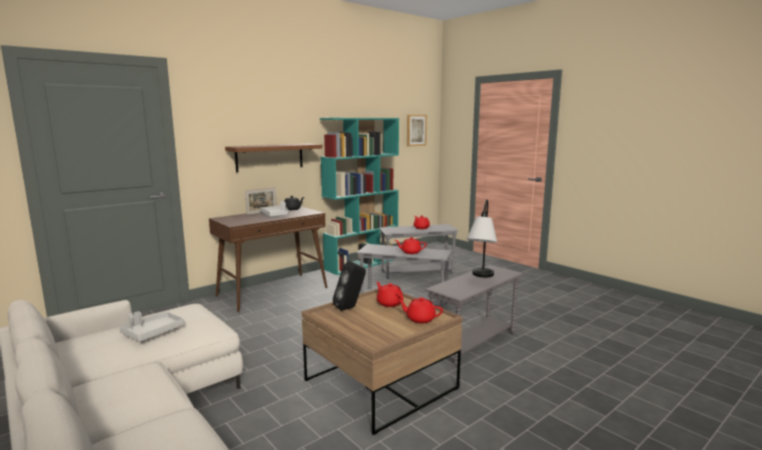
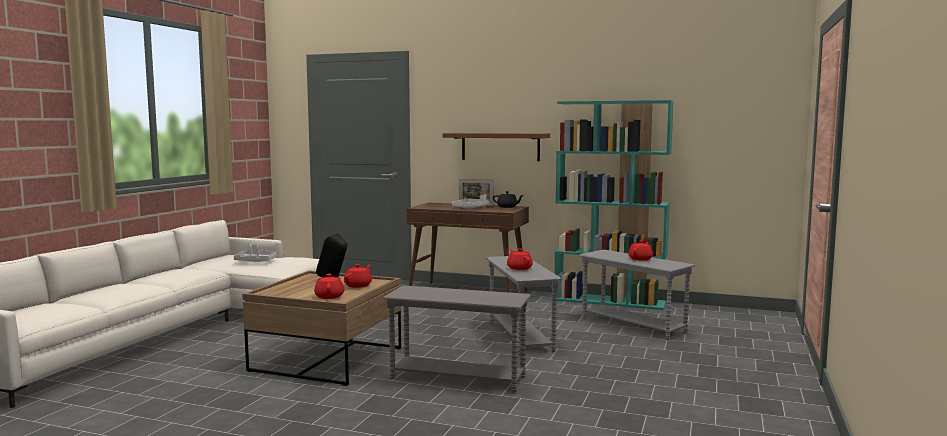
camera: 60 degrees right, 5 degrees down
(416, 130) = (745, 119): picture -> none
(480, 278) = (464, 295): table lamp -> none

